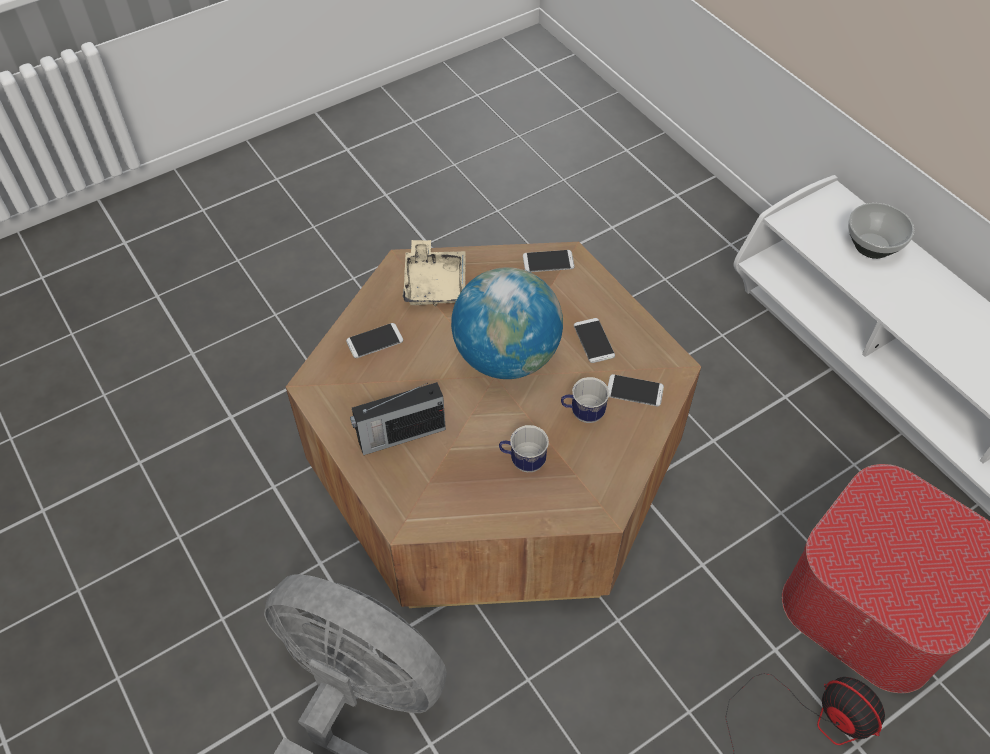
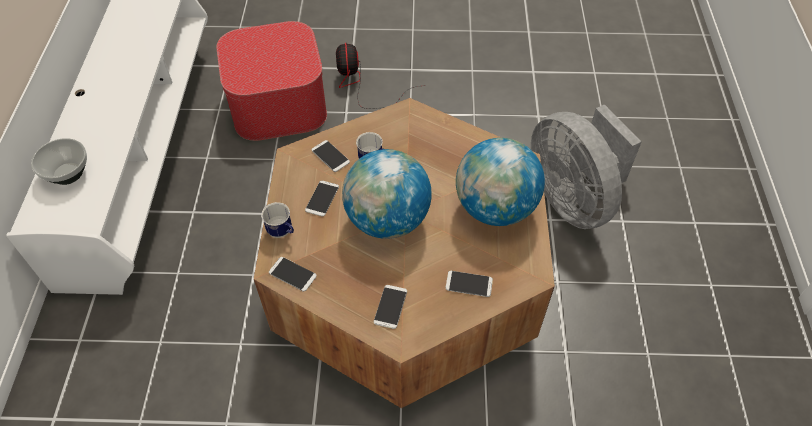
camera: 145 degrees left, 0 degrees up
(400, 435) = (495, 208): radio -> globe
(435, 283) = (390, 307): beige tray -> phone
(522, 461) = (432, 155): mug -> mug (282, 232)

